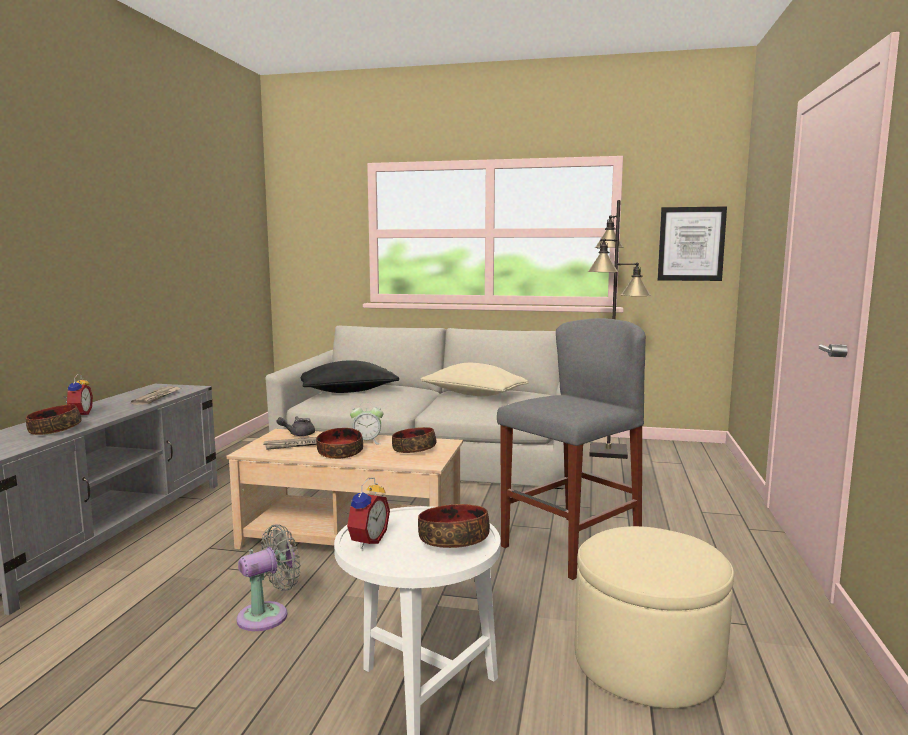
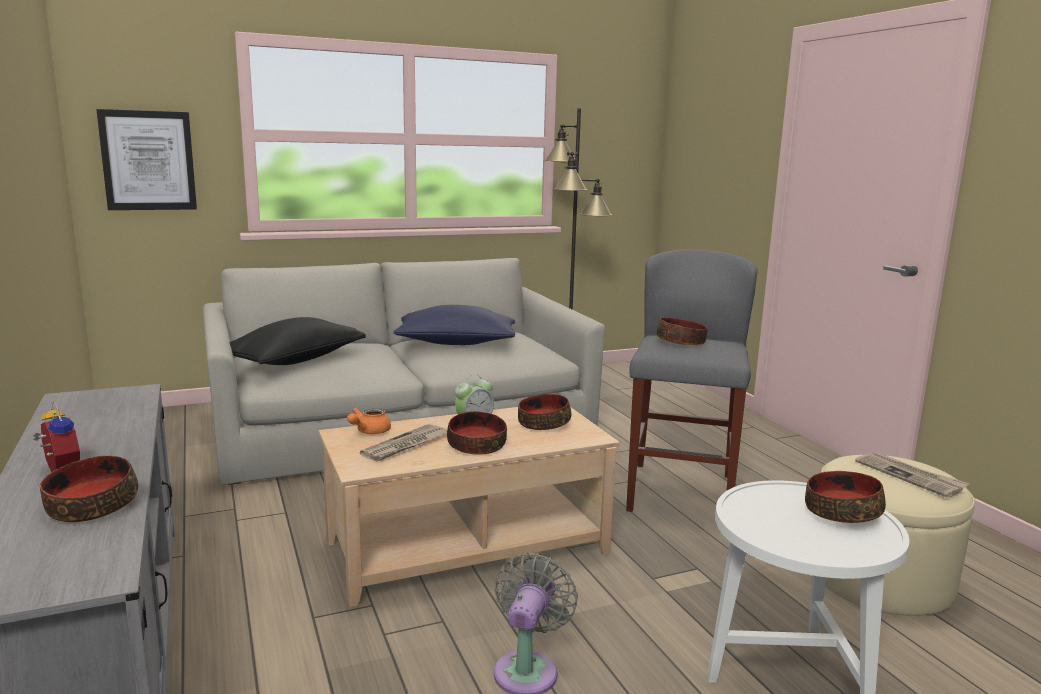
camera: 35 degrees left, 5 degrees up
(157, 397) = (121, 416): newspaper -> newspaper (910, 476)
(298, 434) = (369, 432): grey teapot -> orange teapot
(366, 541) = (784, 537): alarm clock -> none
(473, 394) = (456, 343): beige pillow -> blue pillow
(558, 400) = (681, 342): none -> bowl
(691, 244) = (620, 157): picture -> picture (148, 160)

